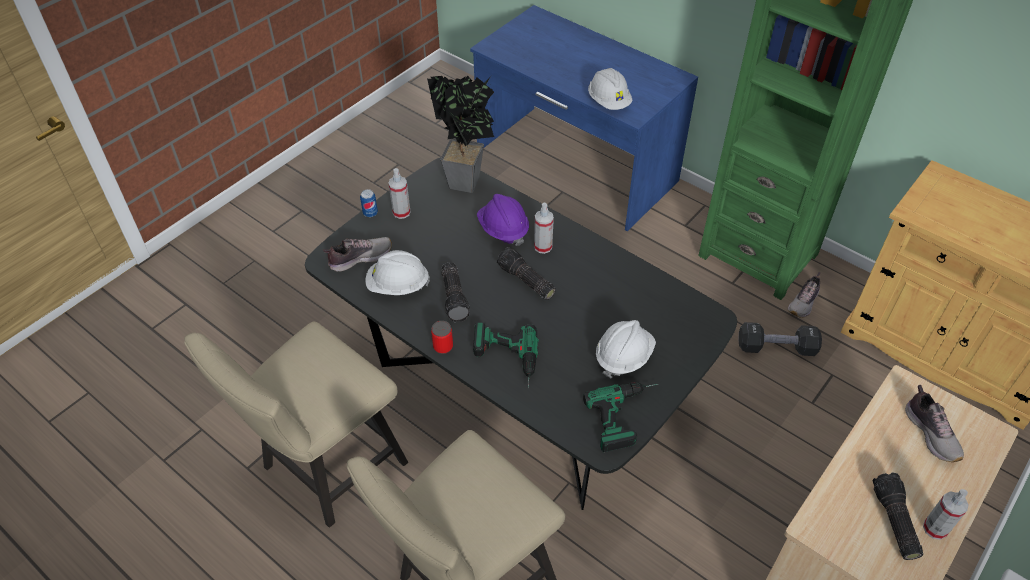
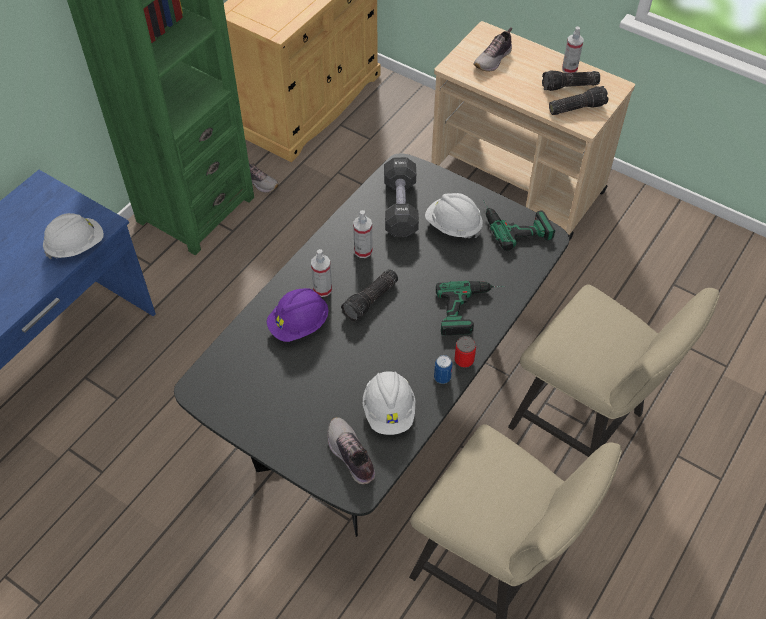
camera: 95 degrees left, 5 degrees up
(370, 213) = (277, 457): can -> can (442, 377)
(401, 212) = (275, 424): spray bottle -> spray bottle (363, 251)
(455, 298) = (400, 357): flashlight -> flashlight (576, 107)
(468, 186) = (229, 363): potted plant -> none
(776, 347) = (310, 205): black dumbbell -> black dumbbell (400, 207)
(932, 433) = (493, 59): shoe -> shoe turned 150 degrees clockwise

